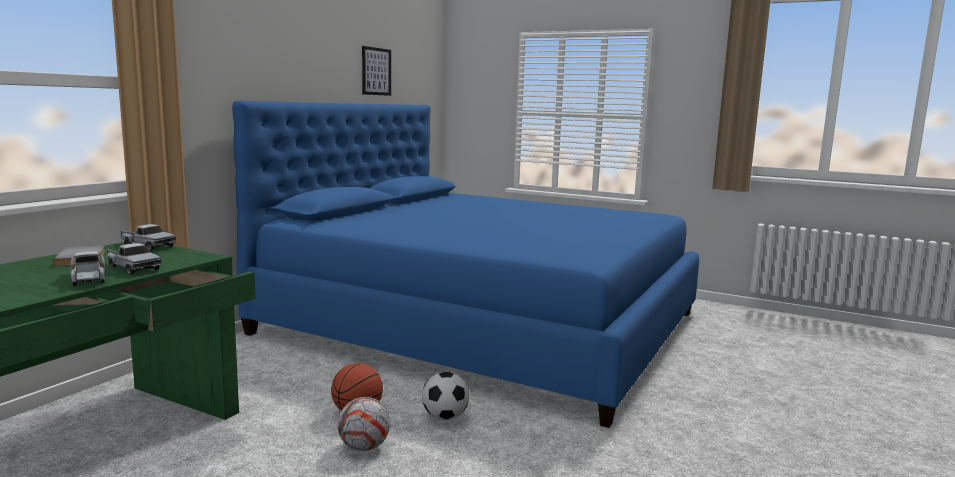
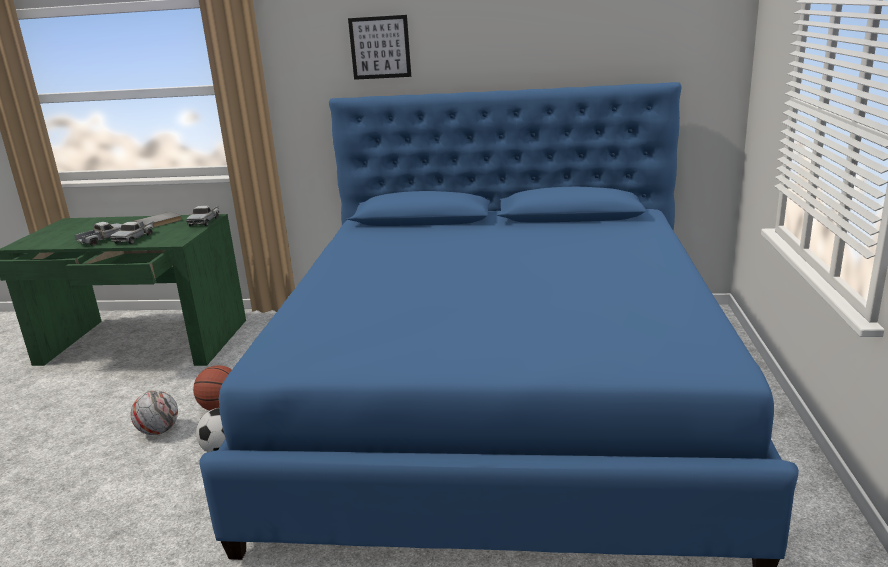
camera: 70 degrees right, 10 degrees up
(376, 71) = (575, 42): picture -> picture (380, 47)

